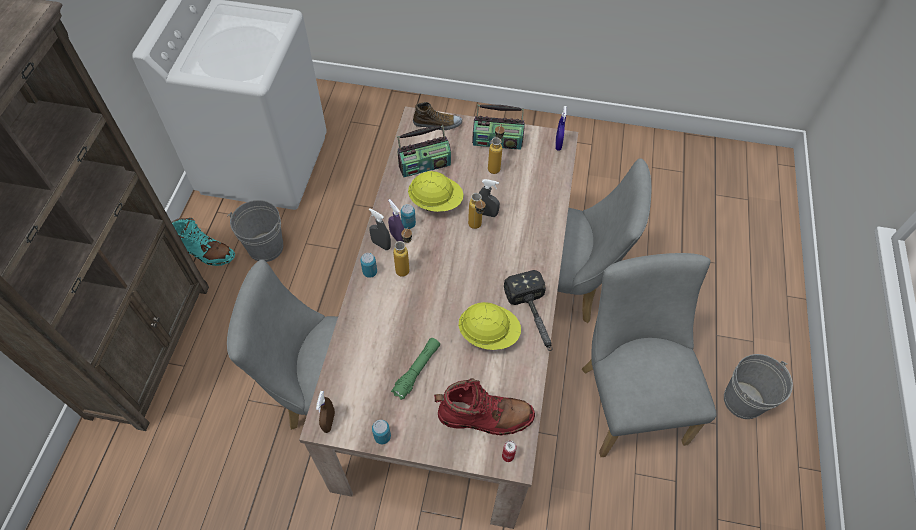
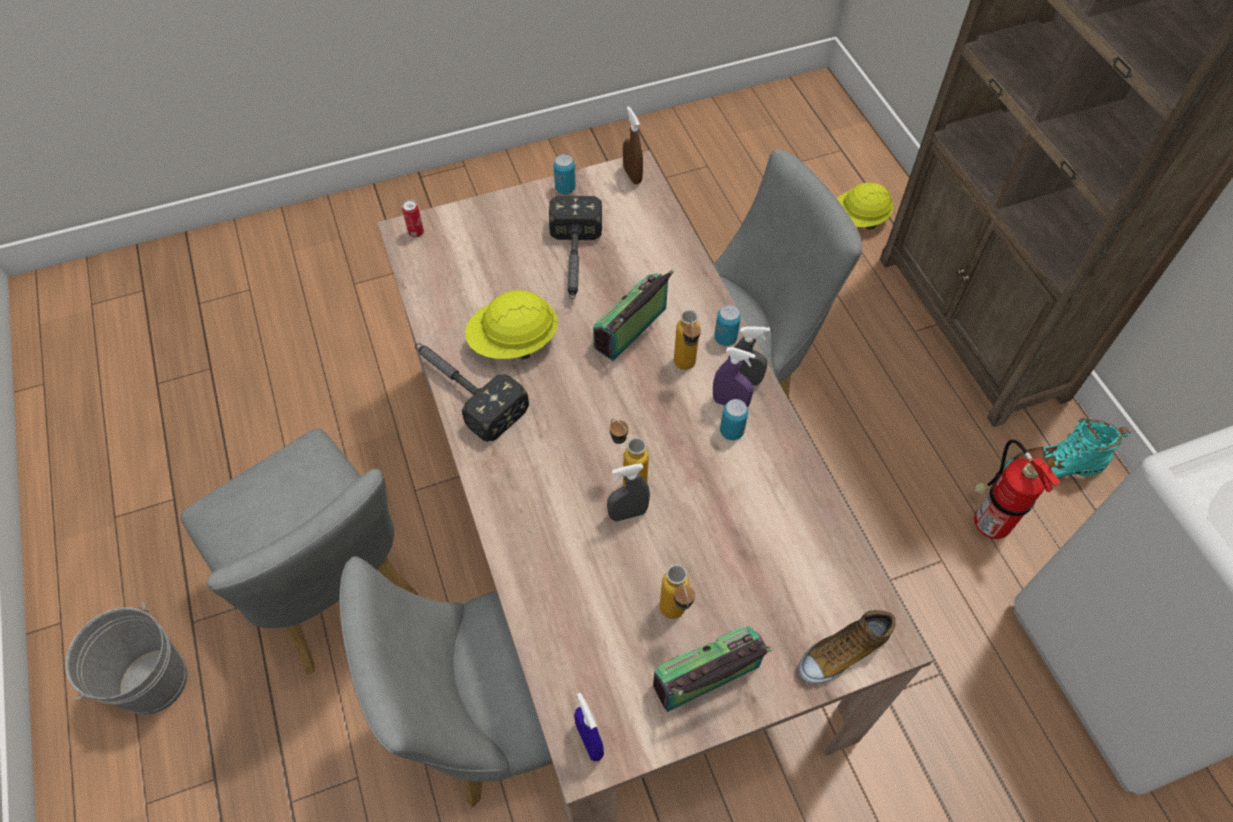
camera: 150 degrees right, 0 degrees up
(265, 247) = (987, 521): grey bucket -> fire extinguisher
(417, 370) = (575, 262): green flashlight -> hammer
(424, 164) = (793, 549): radio -> radio (632, 329)
(436, 201) = (721, 490): yellow hard hat -> yellow hard hat (859, 219)
(485, 417) = (463, 255): red boot -> none

